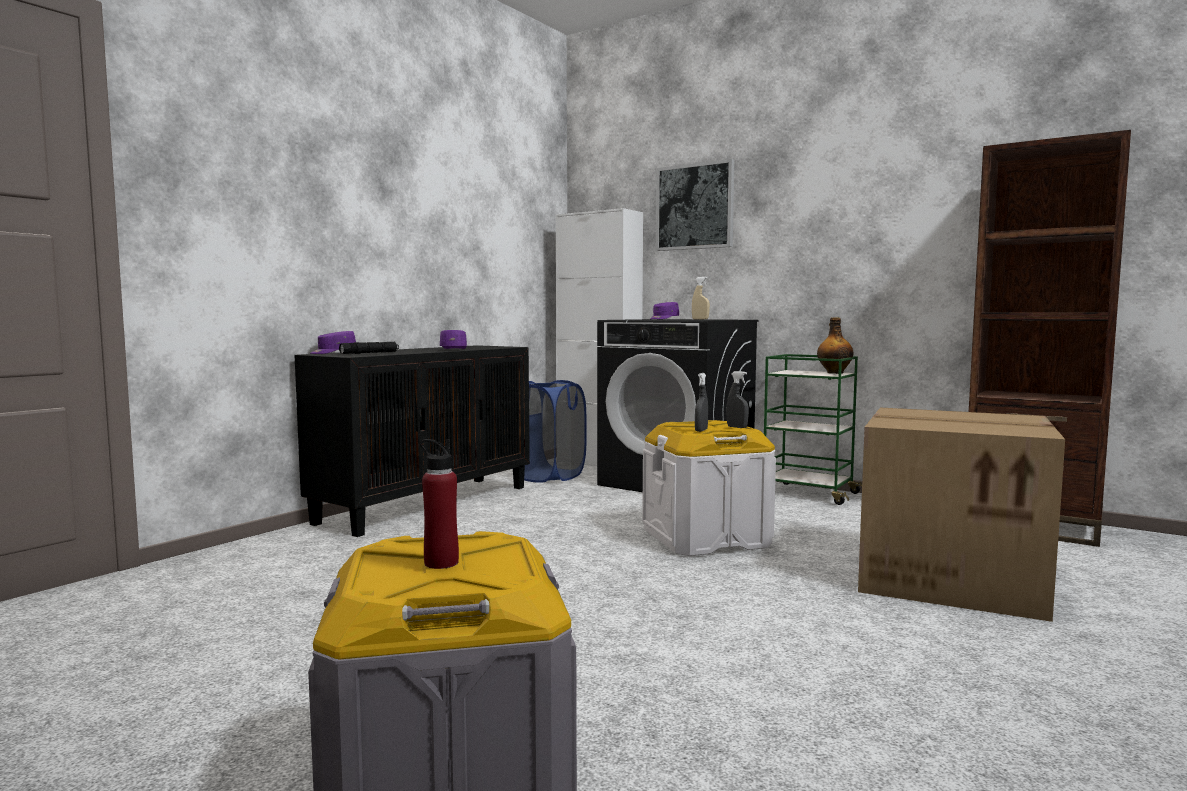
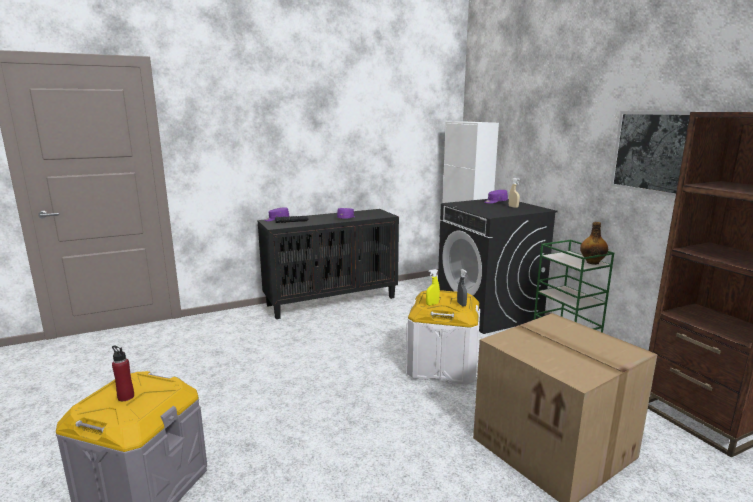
camera: 30 degrees right, 10 degrees up
(548, 476) = (419, 290): blue laundry basket -> none
(695, 207) = (529, 122): picture -> picture (652, 151)
(701, 430) = (432, 304): grey spray bottle -> yellow spray bottle

